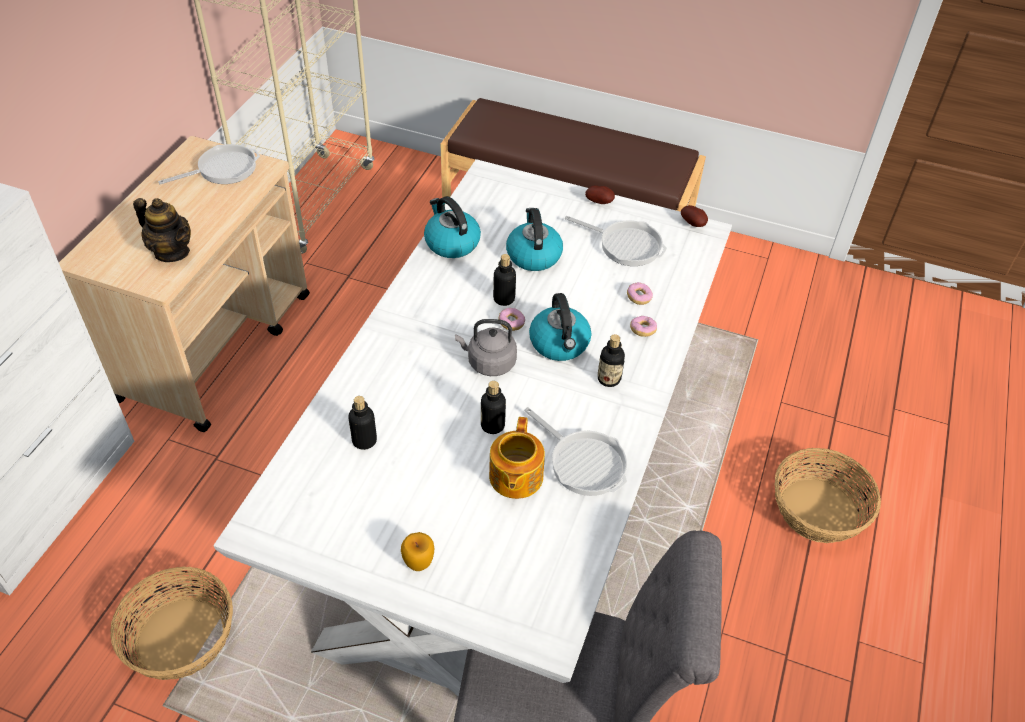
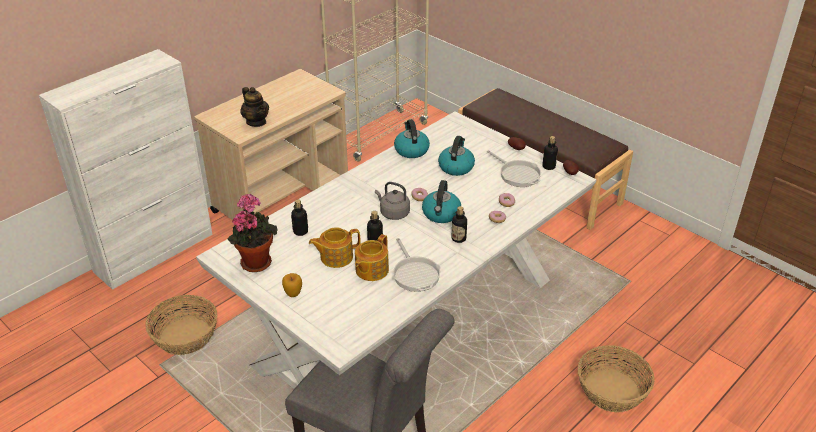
camera: 25 degrees right, 10 degrees down
(223, 169) = (307, 88): frying pan -> none
(322, 521) = (256, 261): none -> potted plant
(447, 470) = (335, 257): none -> teapot
(504, 299) = (423, 184): bottle -> bottle (548, 166)

